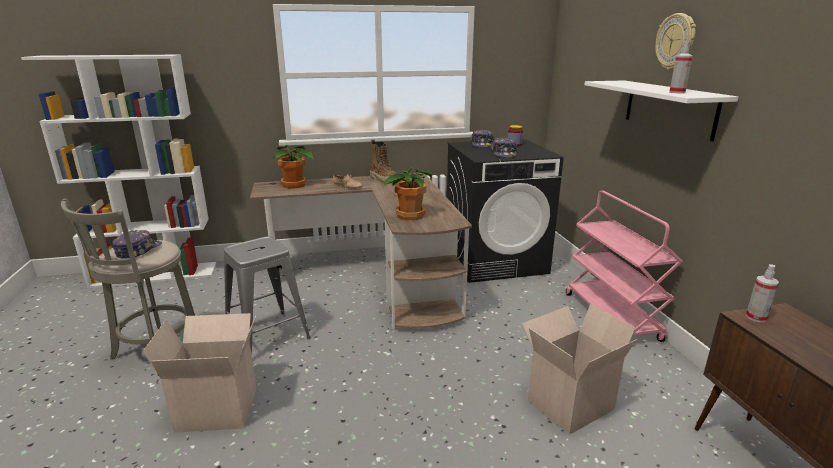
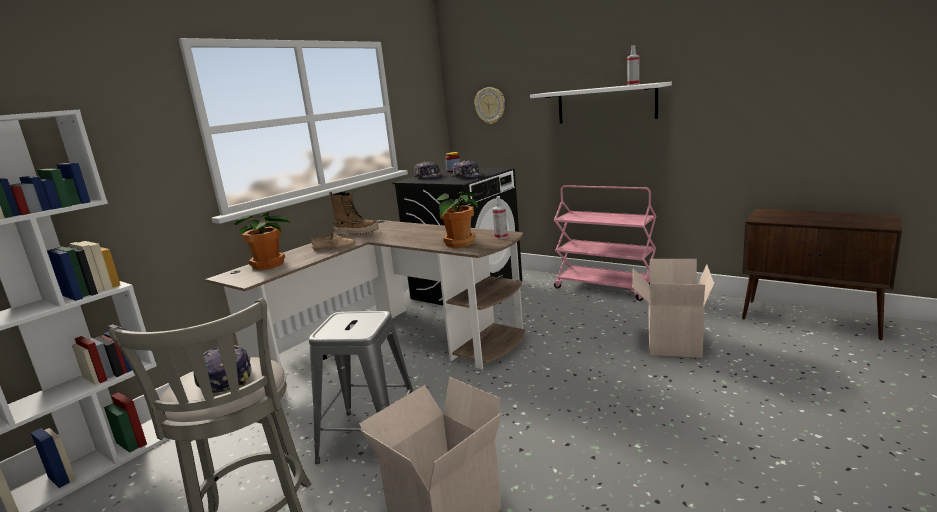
camera: 40 degrees left, 5 degrees down
(675, 41) = (598, 52): wall clock -> wall clock (490, 105)
(756, 317) = (762, 217): spray bottle -> spray bottle (501, 237)

